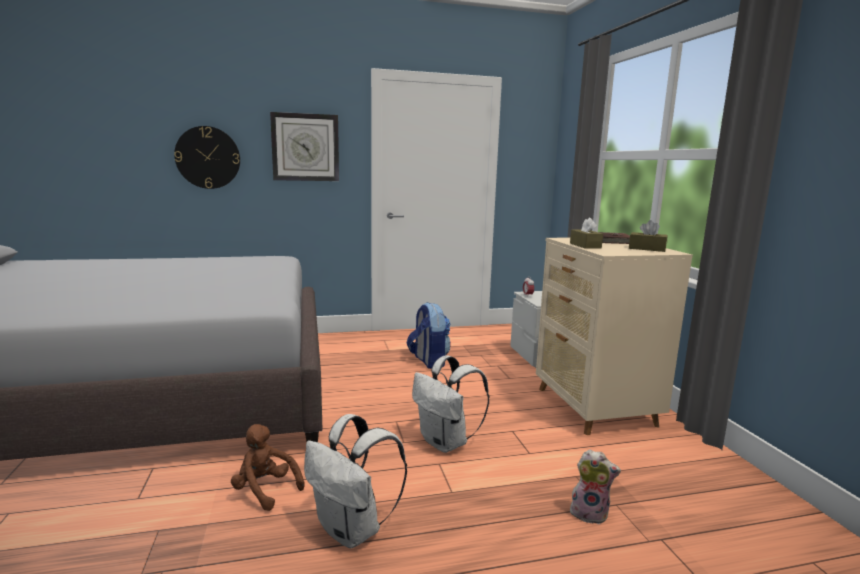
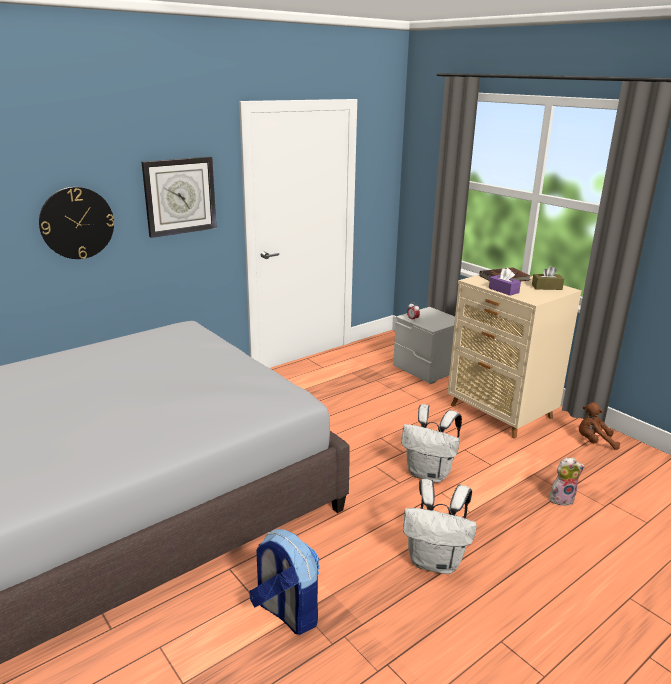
camera: 25 degrees left, 10 degrees up
(265, 490) = (343, 555): brown plush toy -> brown plush toy (594, 442)
(428, 361) = (340, 398): backpack -> backpack (286, 612)
(585, 245) = (503, 290): brown tissue box -> purple tissue box

